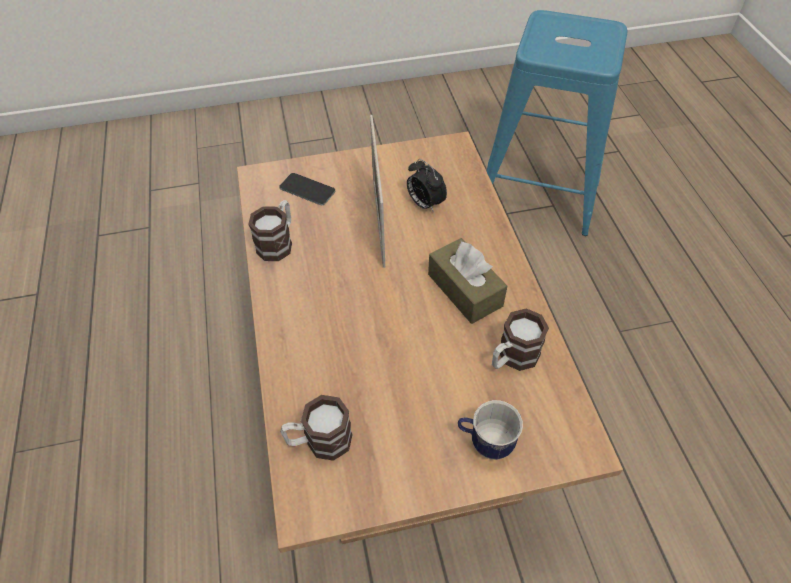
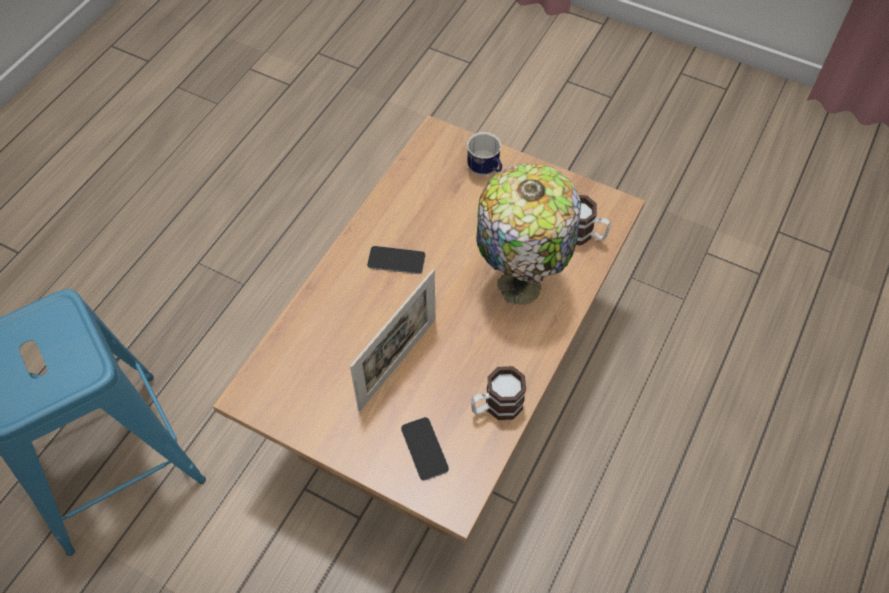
camera: 140 degrees left, 5 degrees up
(338, 346) = (521, 284): none -> table lamp
(424, 204) = (343, 353): alarm clock -> none
(465, 290) = (396, 260): brown tissue box -> phone
(512, 357) = (418, 199): mug -> none

